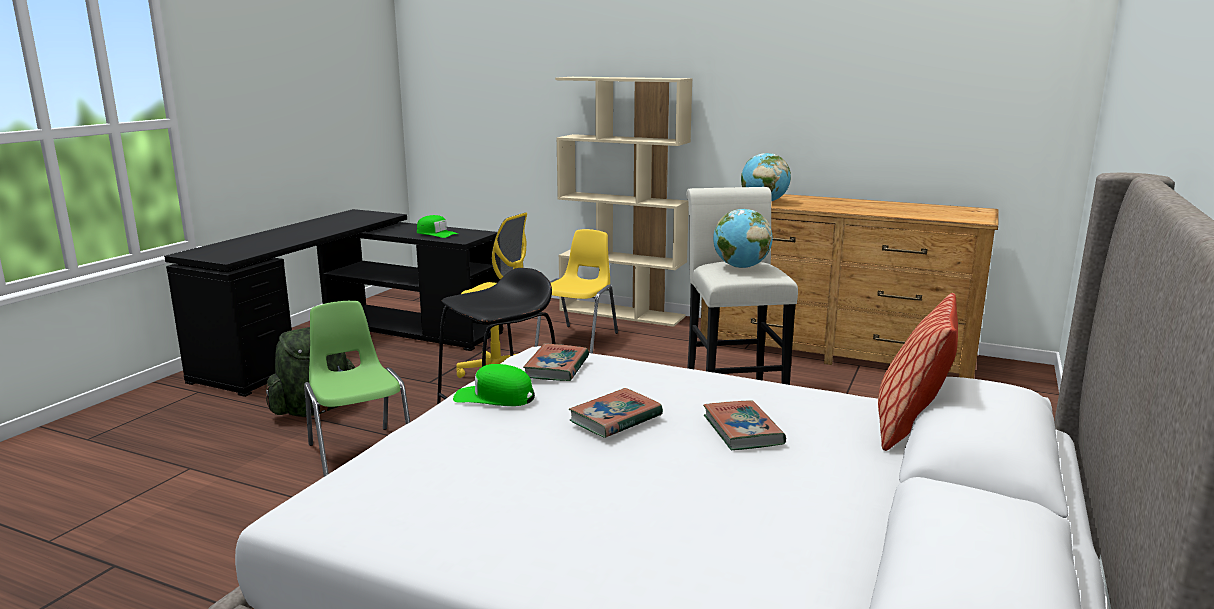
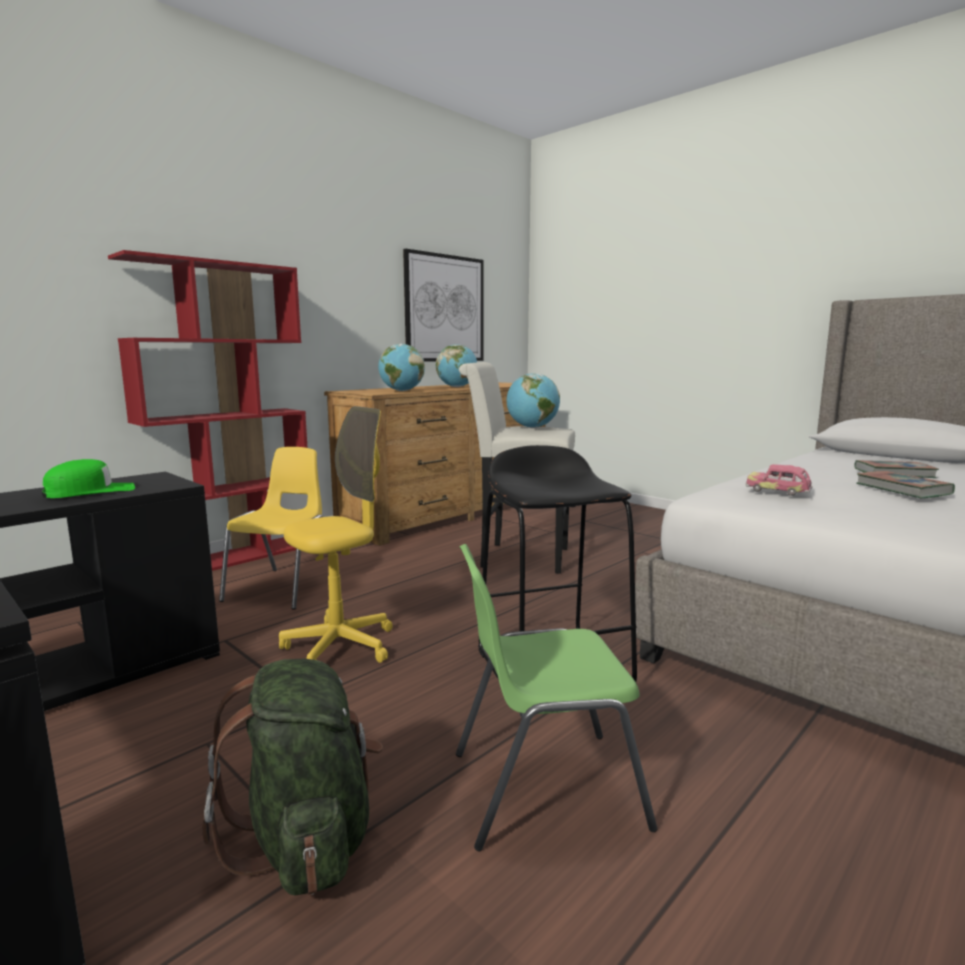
camera: 70 degrees left, 5 degrees down
(494, 397) = (867, 515): green cap -> none
(557, 367) = (777, 492): book -> toy car
(579, 339) = (284, 587): yellow chair -> yellow chair turned 60 degrees clockwise
(622, 313) = (235, 557): beige bookcase -> red bookcase
(857, 207) = (457, 387): none -> globe
(909, 107) = (444, 309): none -> picture
(910, 427) = (856, 455): pillow -> none

